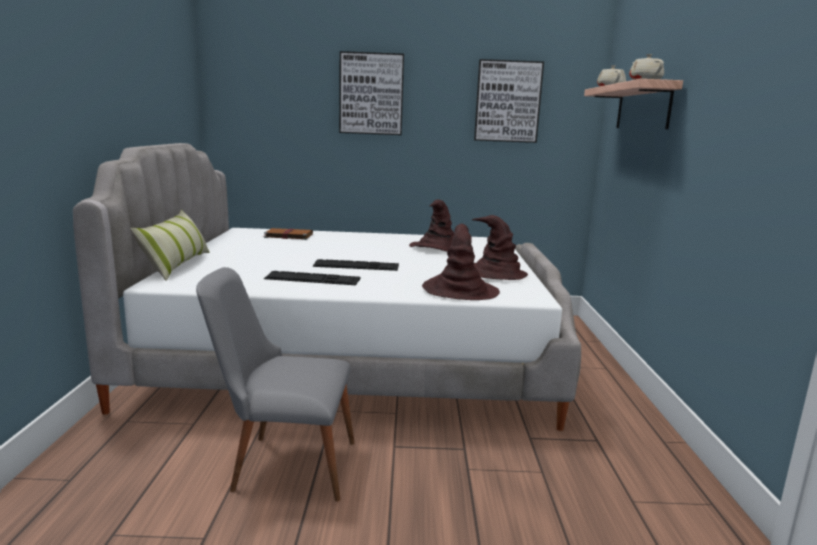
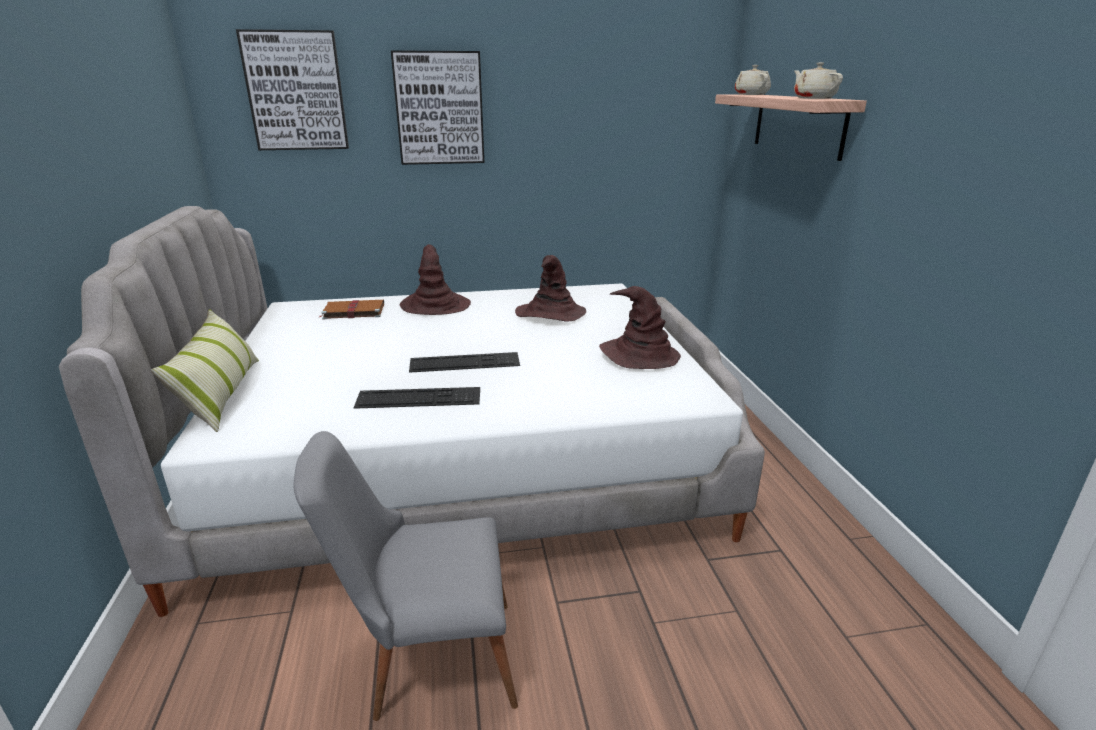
camera: 10 degrees left, 10 degrees up
(459, 290) = (612, 396): brown hat -> brown hat (435, 305)
(507, 101) = (616, 110): picture -> picture (296, 91)

